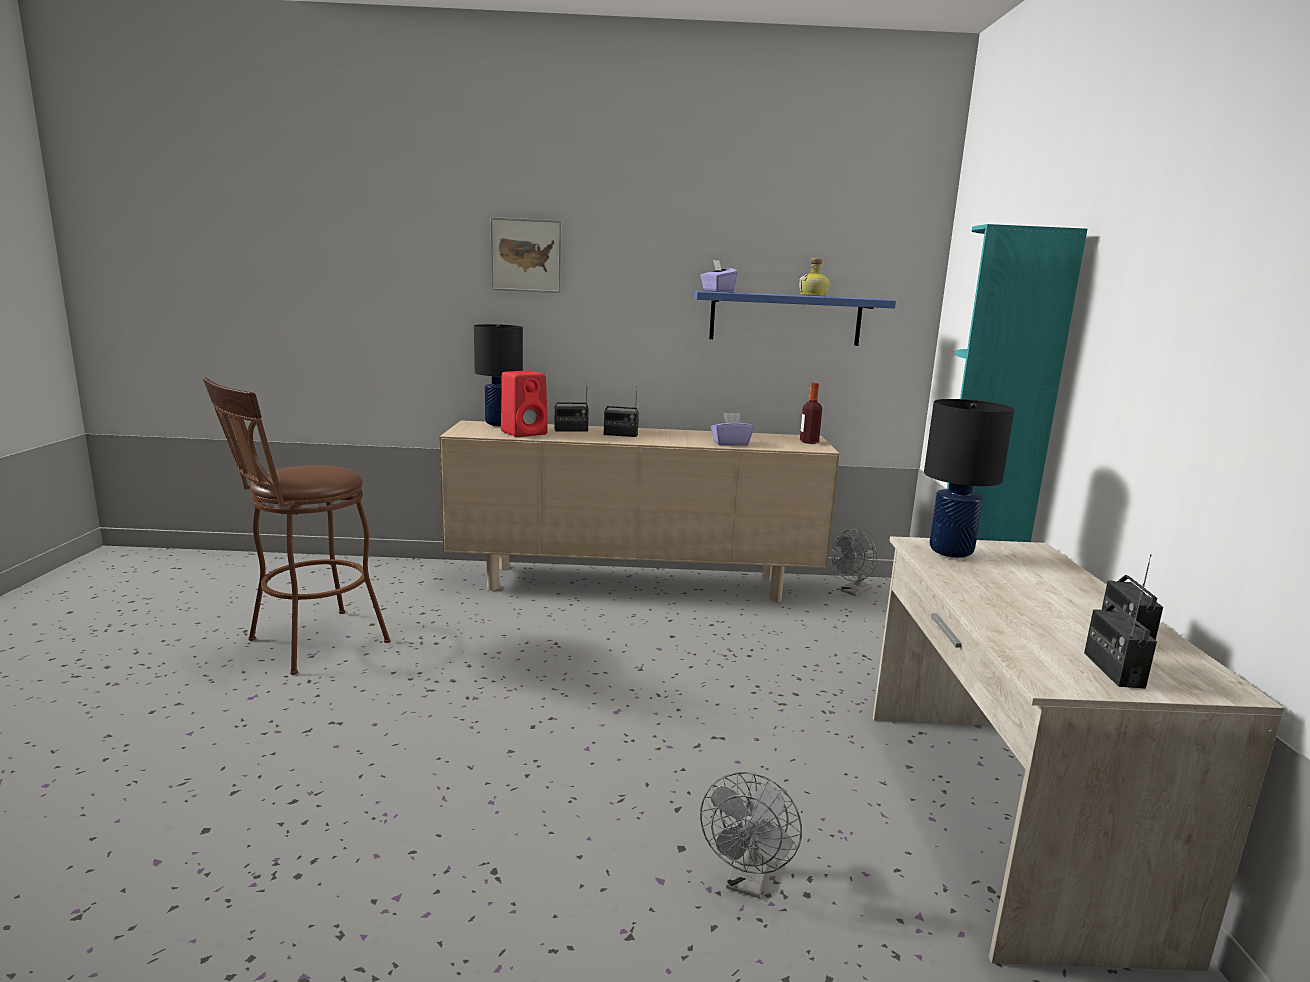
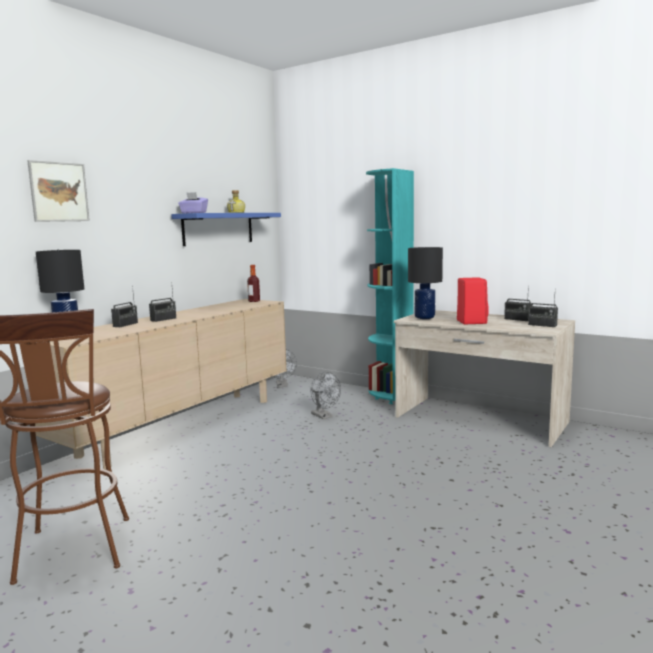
camera: 55 degrees left, 5 degrees down
(525, 433) = (108, 332): red speaker -> red speaker (470, 322)
(730, 443) = (229, 309): purple tissue box -> none
(747, 882) = (483, 472): grey fan -> grey fan (324, 416)

